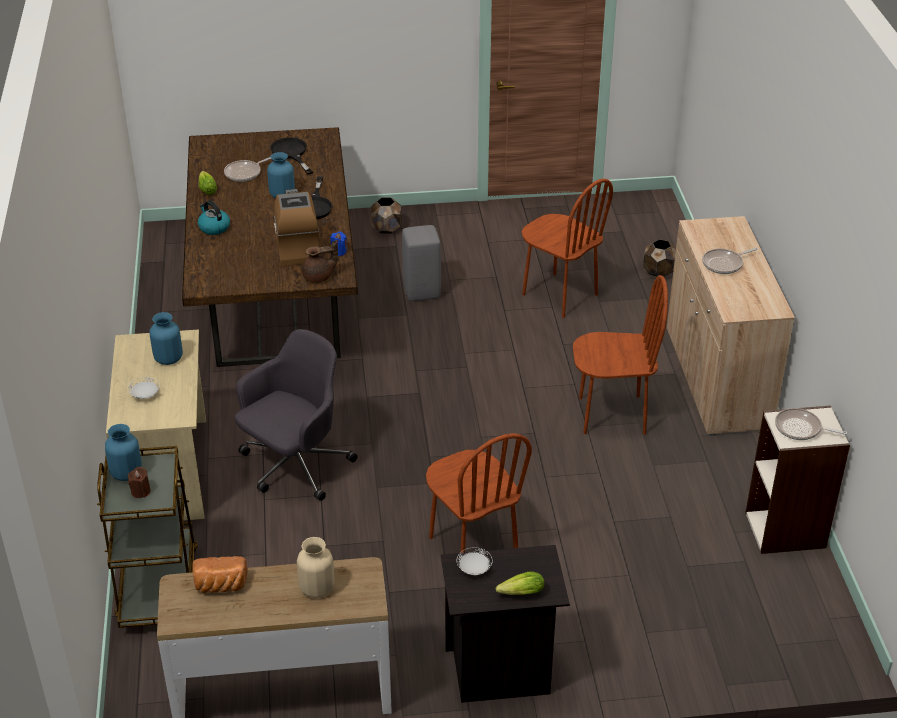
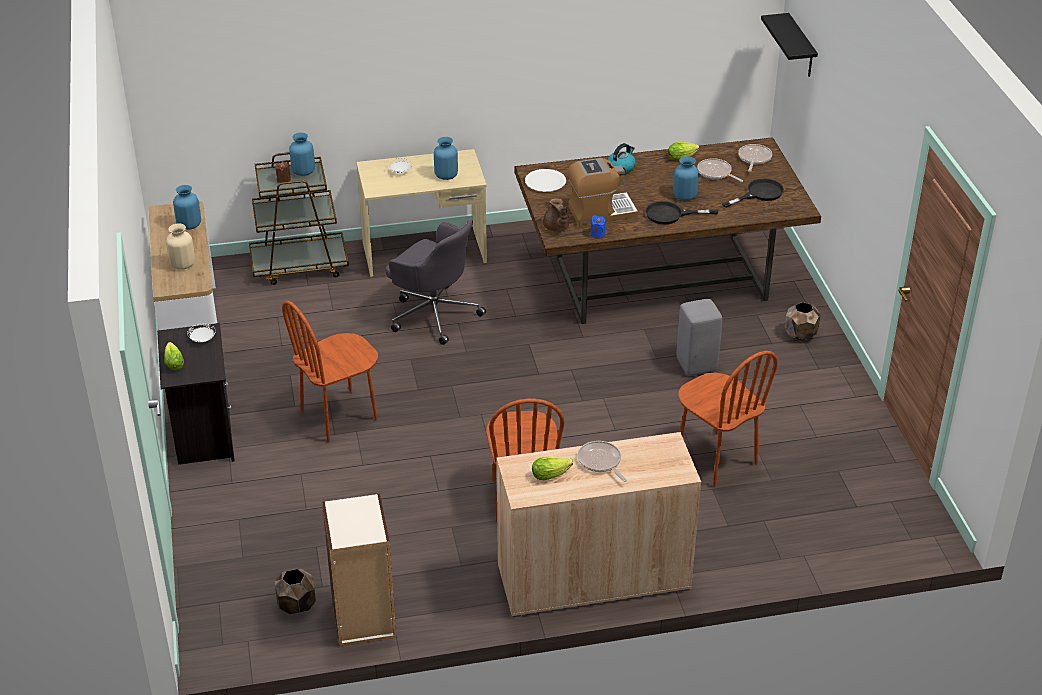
camera: 85 degrees right, 0 degrees up
(180, 30) = (801, 47): none -> black shelf
(220, 586) = (189, 225): bread -> blue vase
(225, 278) = (545, 182): none -> white plate
(559, 295) = (716, 459): brown chair -> brown chair turned 75 degrees counterclockwise
(658, 272) = (780, 536): brown planter -> brown planter (296, 605)
(744, 291) = (552, 474): none -> lettuce
(800, 429) = (352, 516): frying pan -> frying pan (754, 158)

